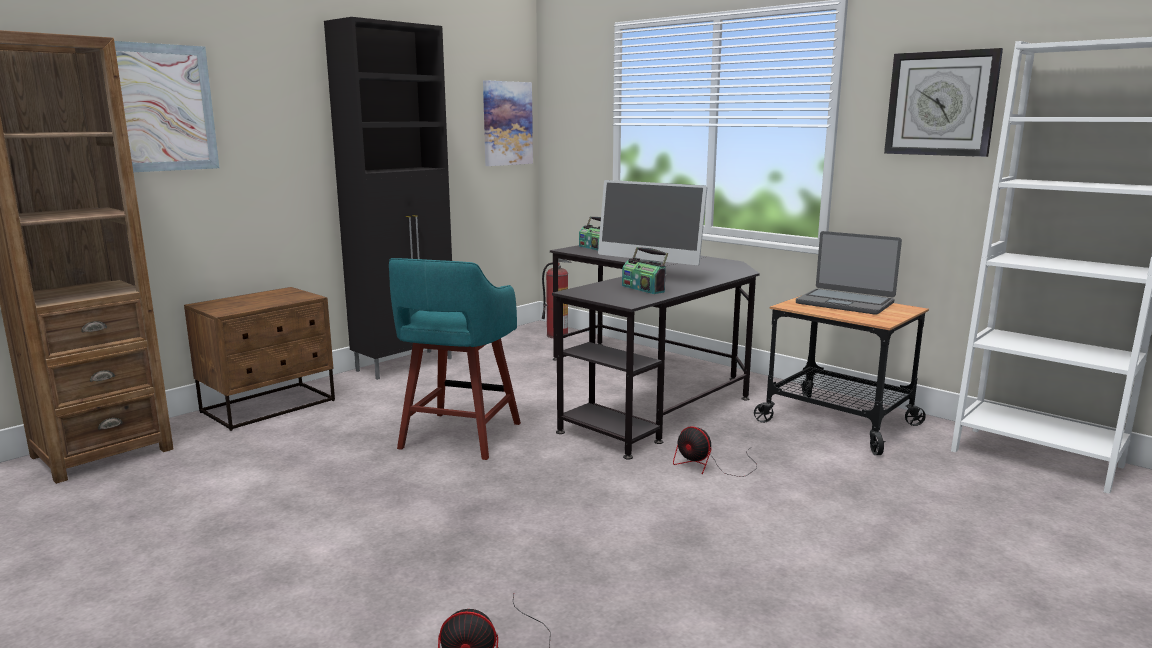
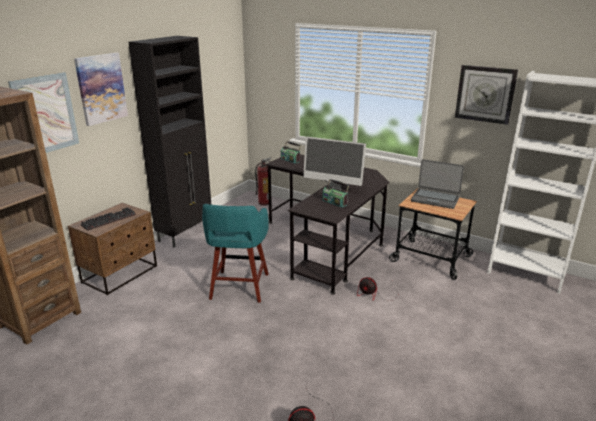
camera: 10 degrees left, 10 degrees up
(254, 301) = (109, 219): none -> keyboard
(507, 123) = (228, 80): picture -> picture (101, 88)

